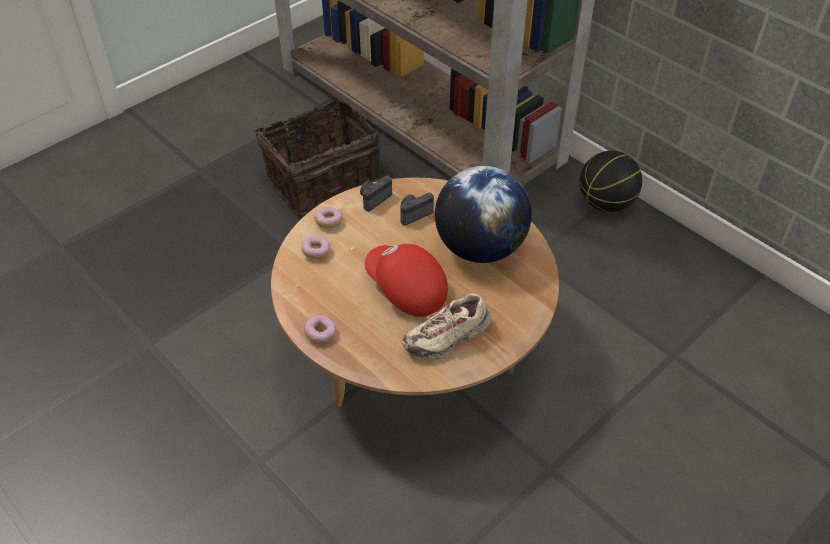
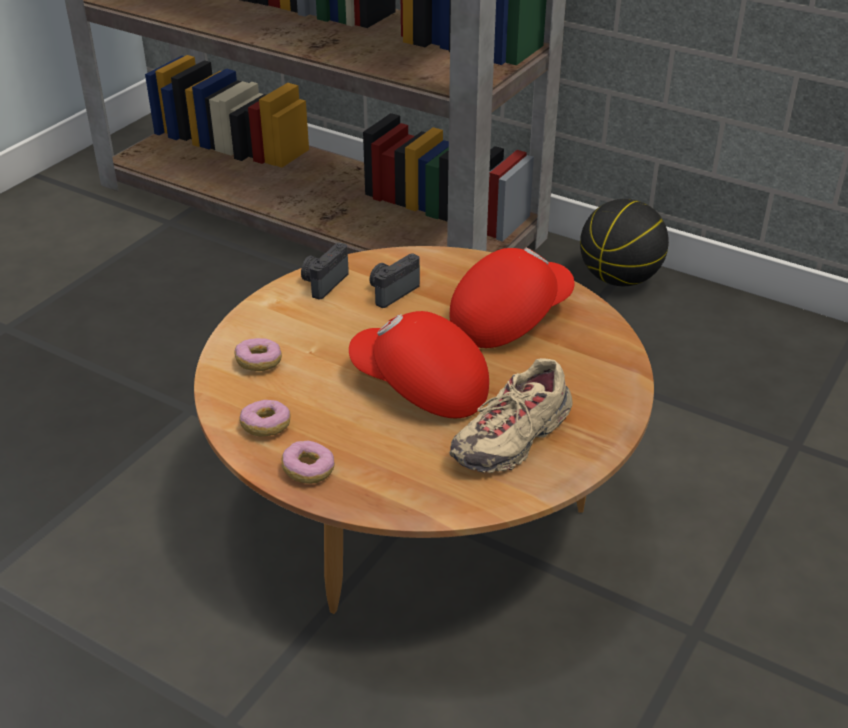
camera: 15 degrees left, 10 degrees down
(321, 178) = (201, 309): basket -> none
(328, 222) = (264, 321): donut -> donut (266, 426)
(480, 248) = (509, 318): globe -> red cap

